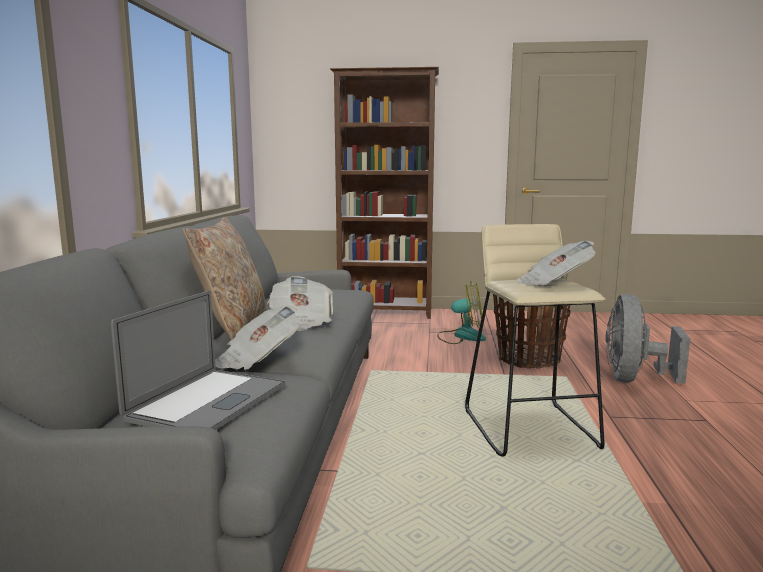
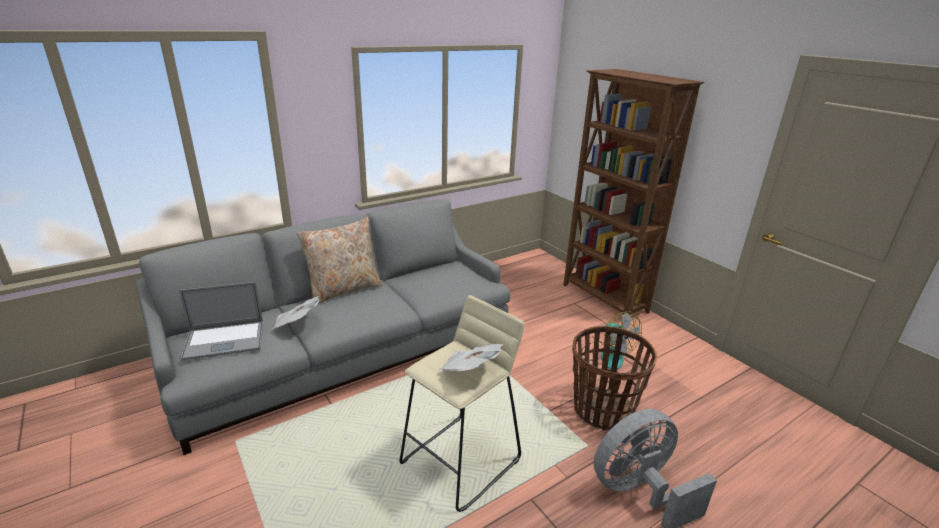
camera: 50 degrees right, 15 degrees up
(301, 321) = (372, 304): newspaper -> none

